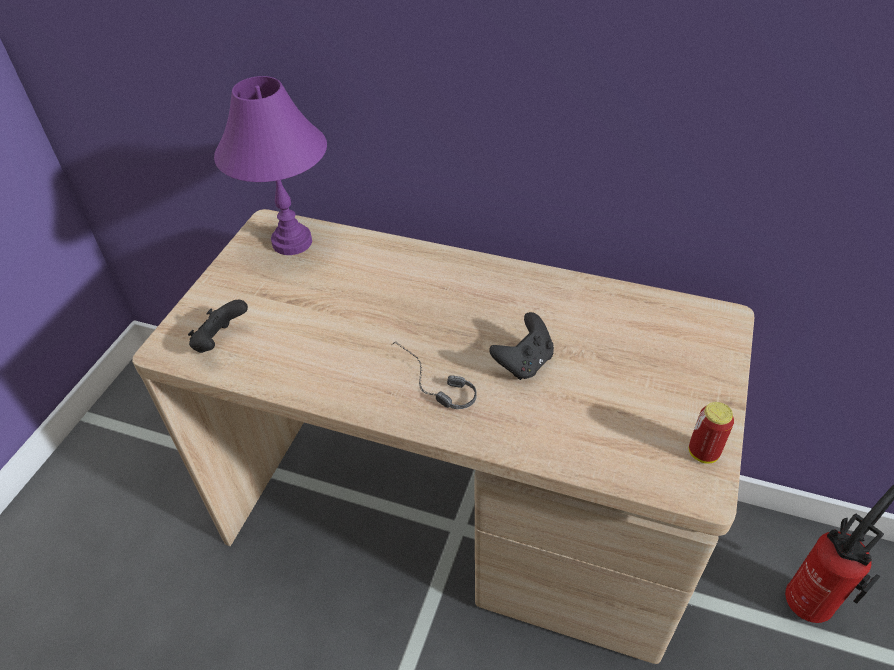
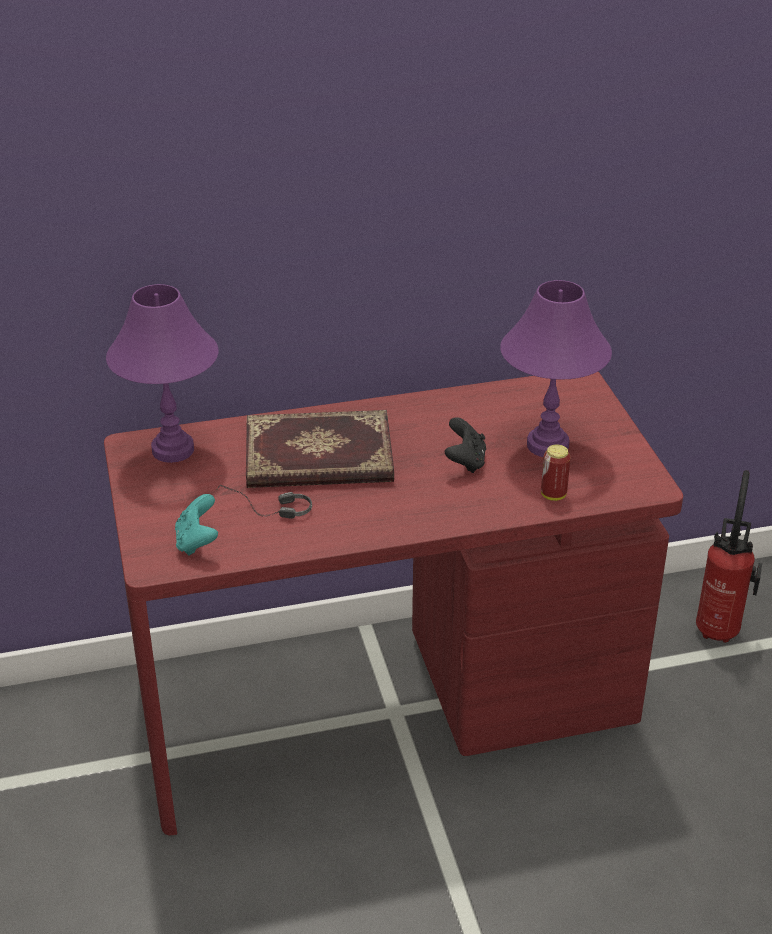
camera: 35 degrees left, 10 degrees down
(220, 342) = (197, 542): black game controller -> turquoise game controller
(396, 299) = (319, 458): none -> book
(429, 386) = (408, 503): headphones -> headphones (265, 511)
(455, 518) = (385, 706): beige desk -> red desk
(624, 381) = (547, 446): none -> purple table lamp
(703, 453) = (635, 467): can -> can (553, 495)

